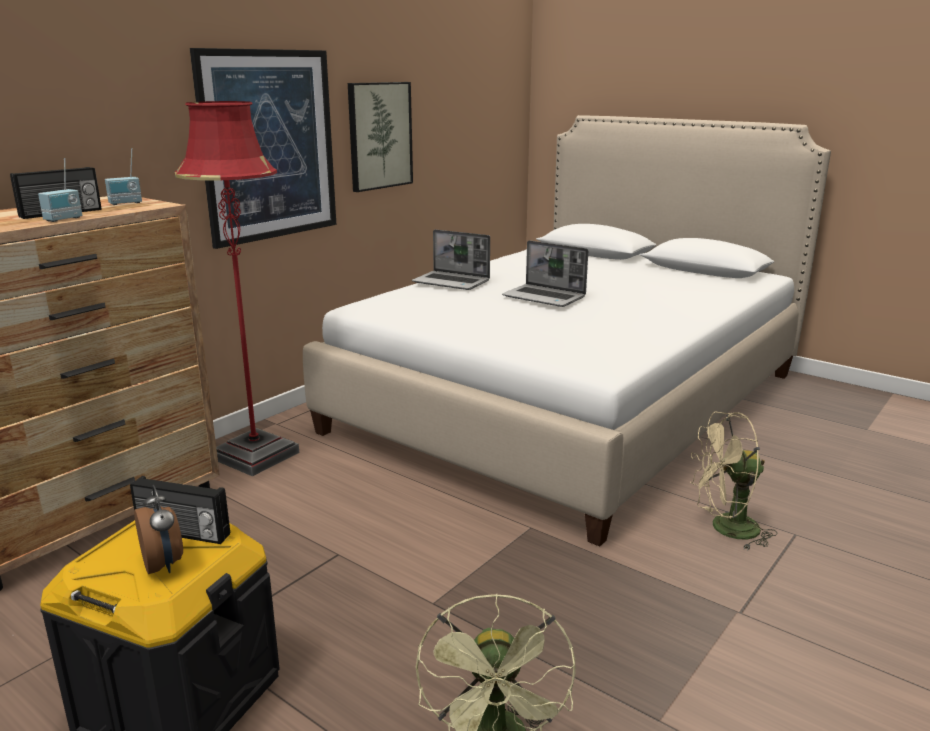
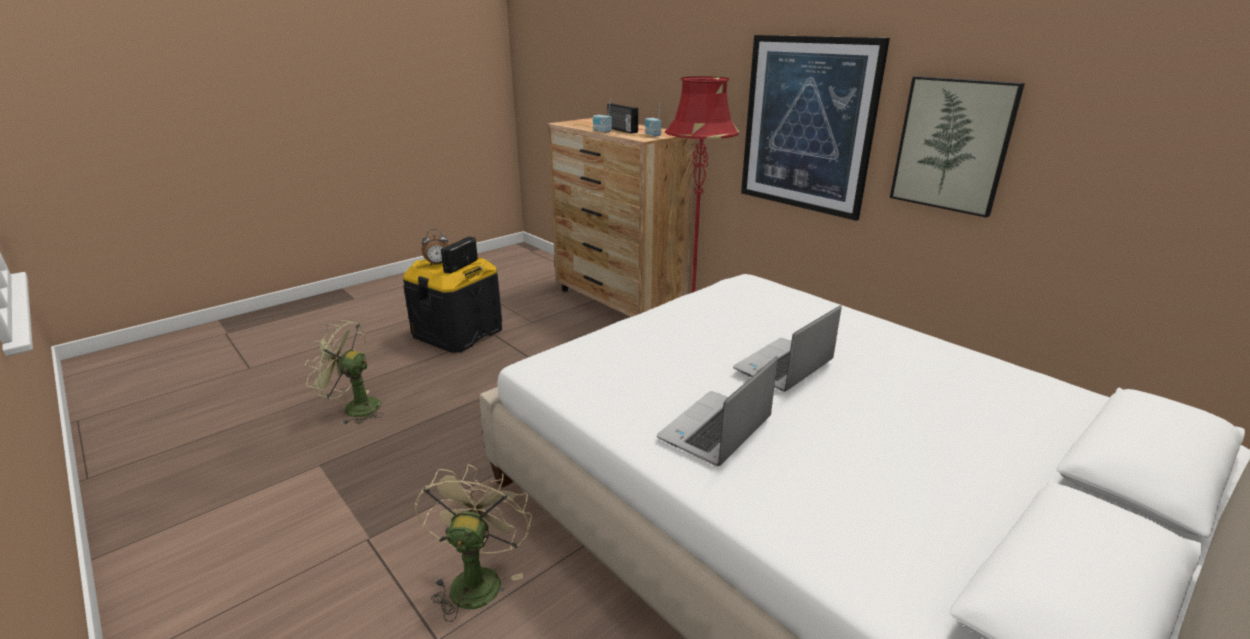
camera: 100 degrees right, 5 degrees up
(452, 282) = (843, 320): laptop -> laptop (715, 431)

